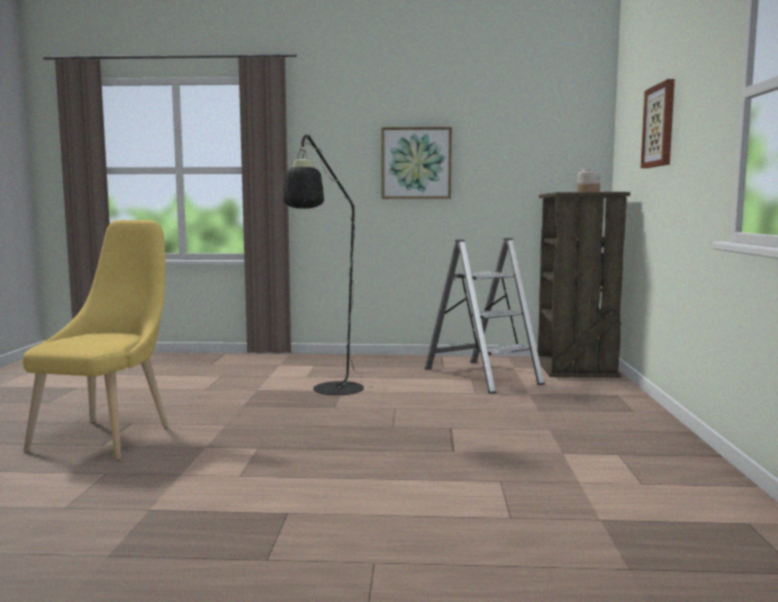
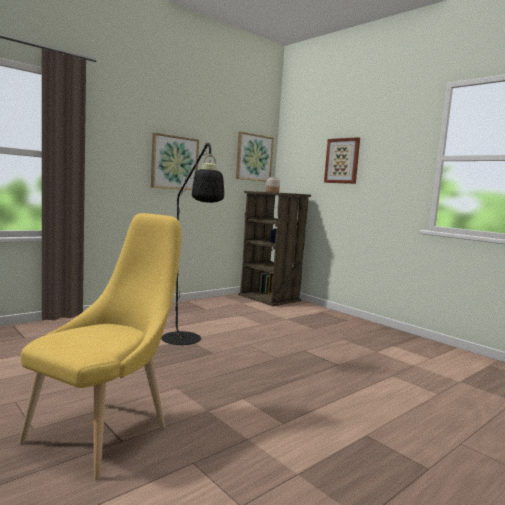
camera: 45 degrees left, 0 degrees up
(108, 436) = (105, 431): yellow chair -> yellow chair turned 60 degrees clockwise
(481, 375) = (239, 311): grey step ladder -> none
(562, 141) = (254, 157): none -> picture

